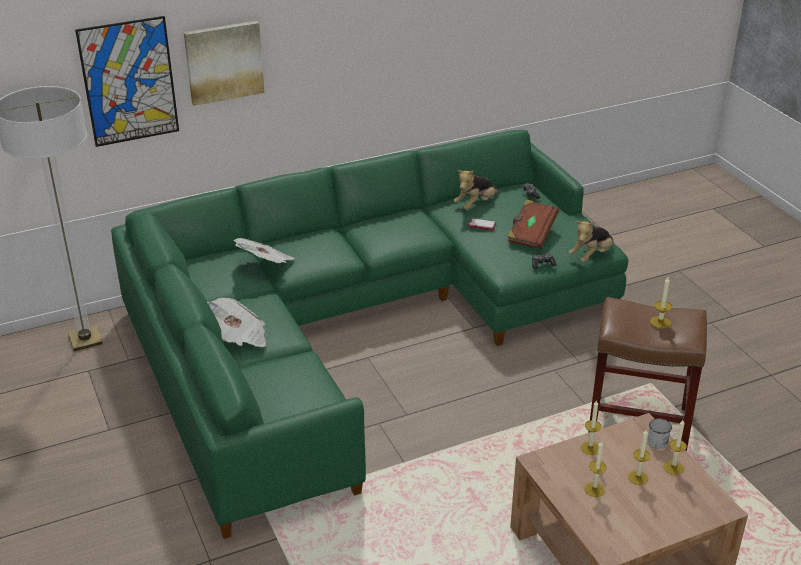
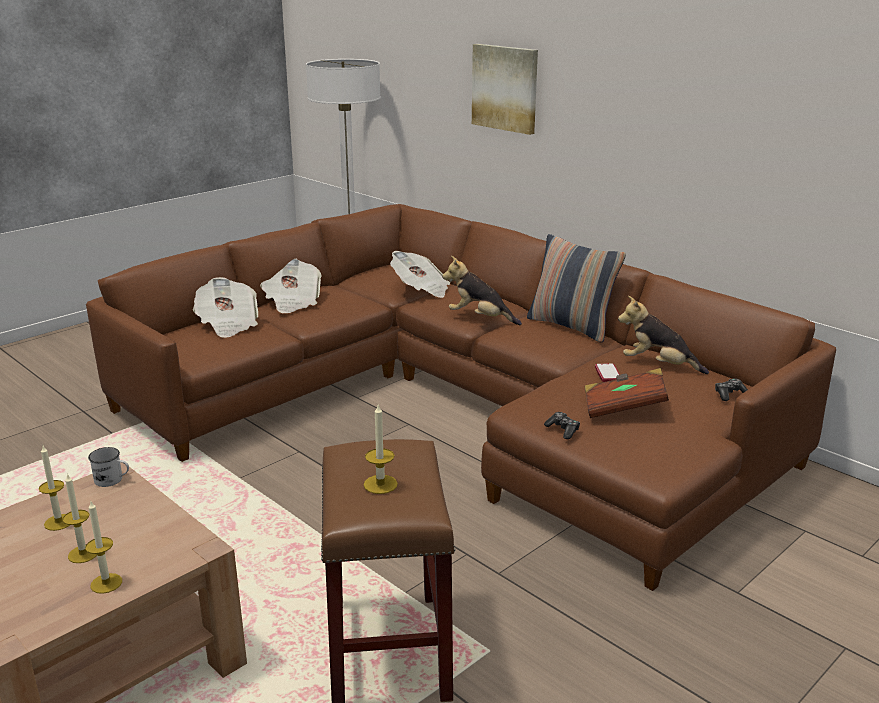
camera: 70 degrees right, 10 degrees down
(129, 82) = (434, 81): picture -> none
(268, 381) = (228, 324): none -> newspaper
(356, 328) = (457, 408): green sofa -> brown sofa
(389, 217) = (571, 326): none -> pillow
(590, 448) = (144, 509): candle -> none
(591, 256) = (626, 466): plush toy -> plush toy (480, 318)
(658, 440) = (169, 563): white mug -> white mug (112, 480)

